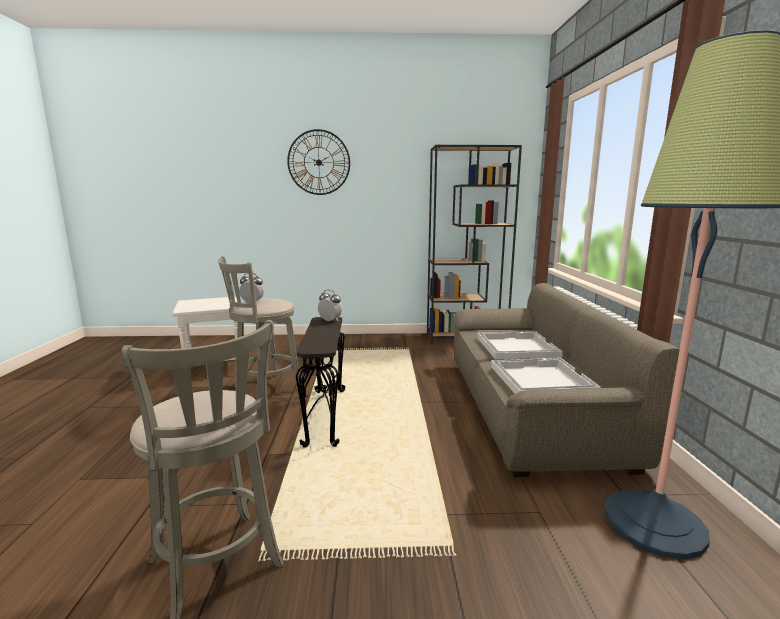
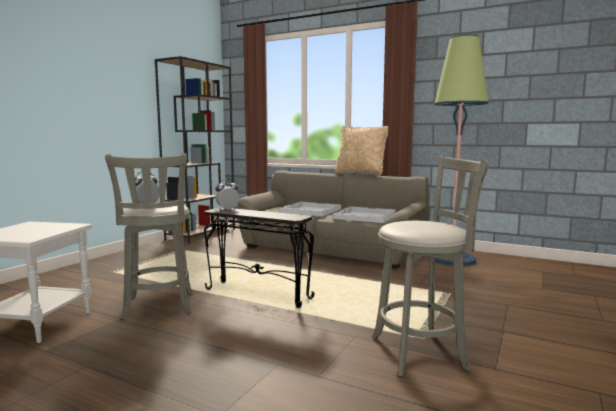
camera: 60 degrees left, 5 degrees down
(318, 162) = (48, 55): wall clock -> none
(608, 313) = (361, 174): none -> beige pillow

